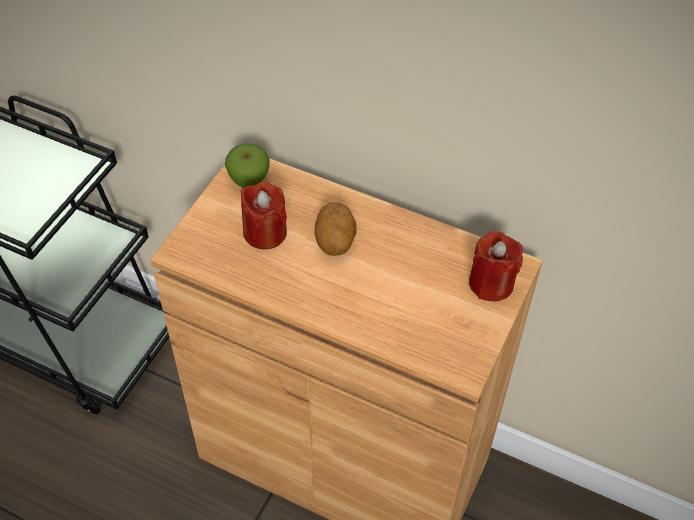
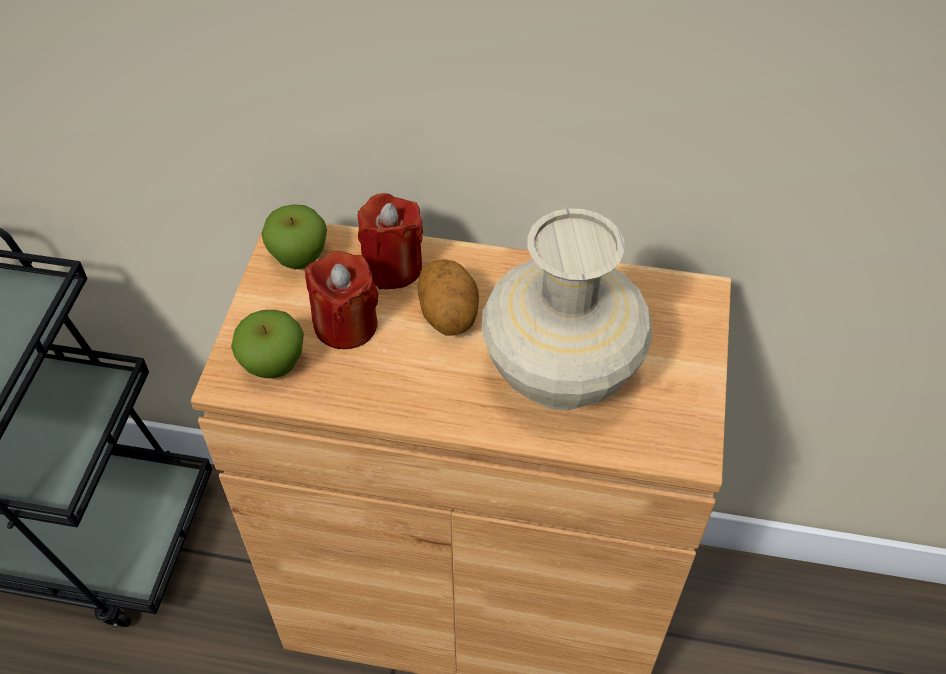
camera: 15 degrees left, 0 degrees up
(209, 248) = (273, 365): none -> apple
(397, 299) = (562, 374): none -> beige vase
(491, 283) = (678, 324): red candle -> red candle (392, 267)

